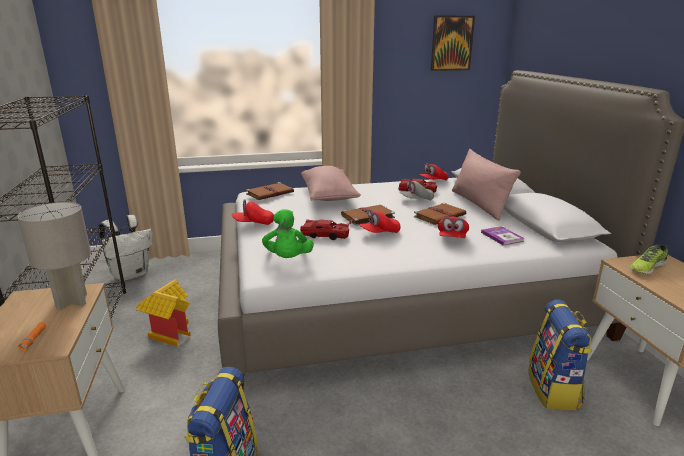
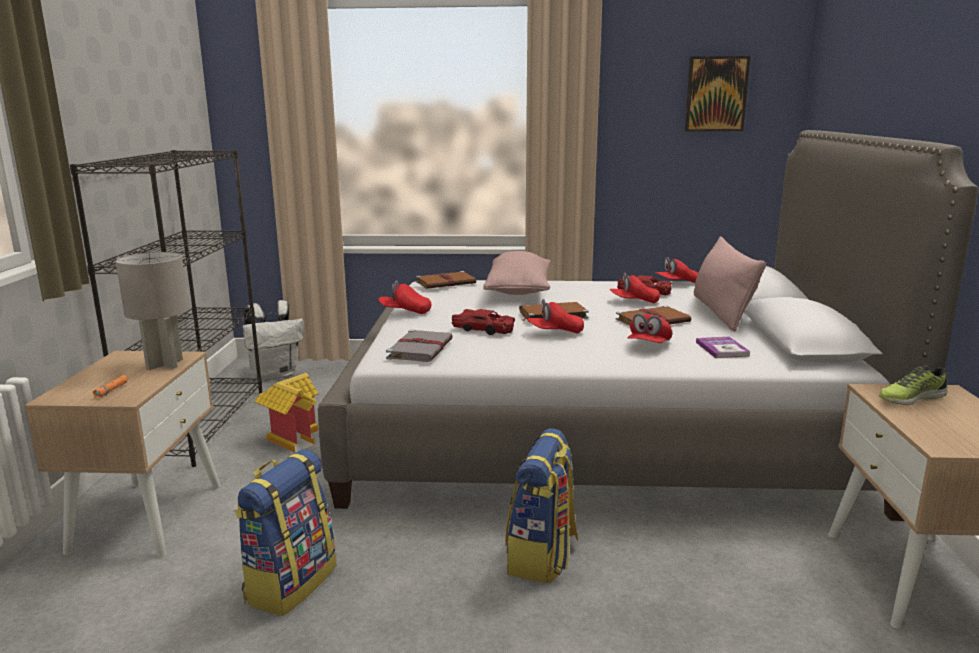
camera: 15 degrees right, 5 degrees down
(288, 259) = (420, 348): green plush toy -> grey book
(416, 200) = (634, 302): grey cap -> red cap
(554, 389) = (760, 563): backpack -> backpack (542, 557)

